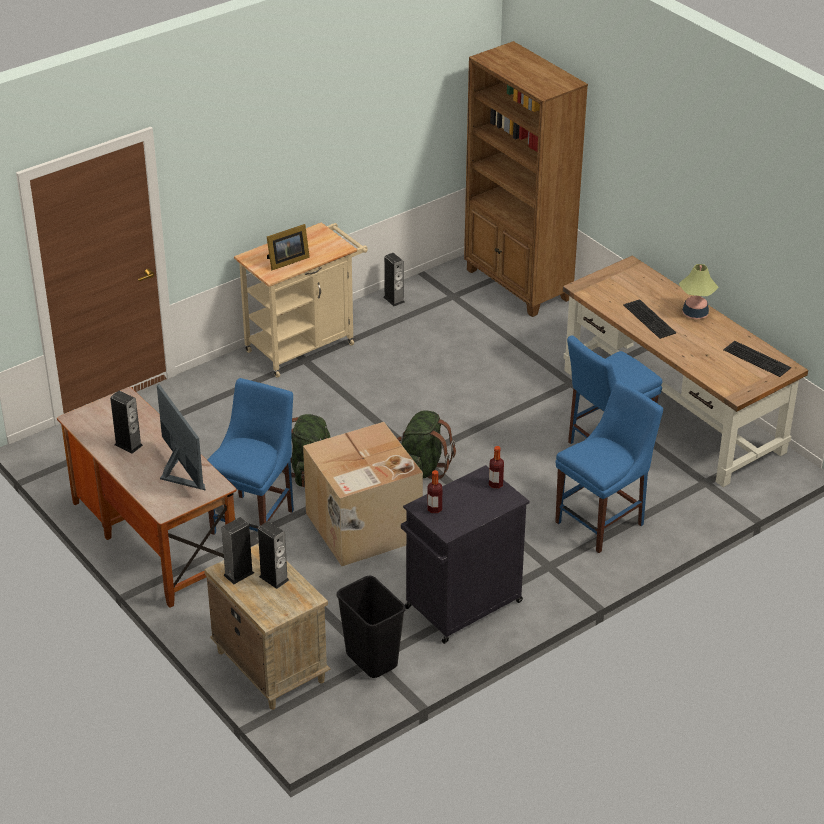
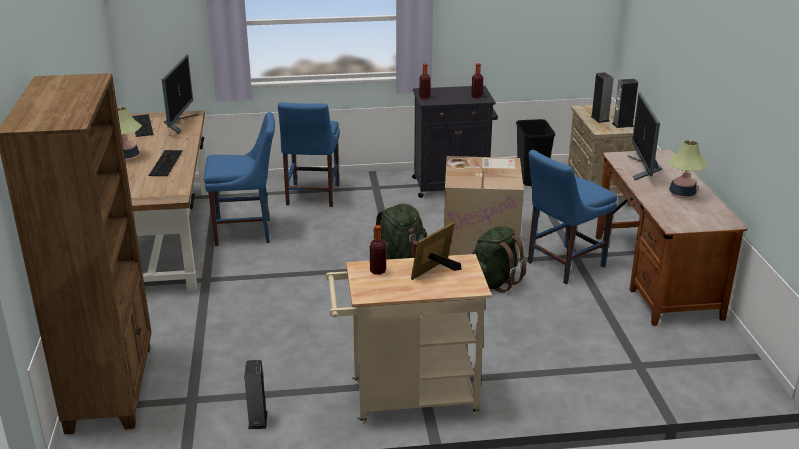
camera: 150 degrees left, 10 degrees down
(128, 445) = (682, 194): speaker -> table lamp
(286, 261) = (436, 270): picture frame -> picture frame turned 45 degrees counterclockwise
(327, 248) = (378, 271): none -> bottle
(603, 522) = (311, 196): blue chair -> blue chair turned 75 degrees counterclockwise
(727, 375) = (179, 123): none -> monitor

